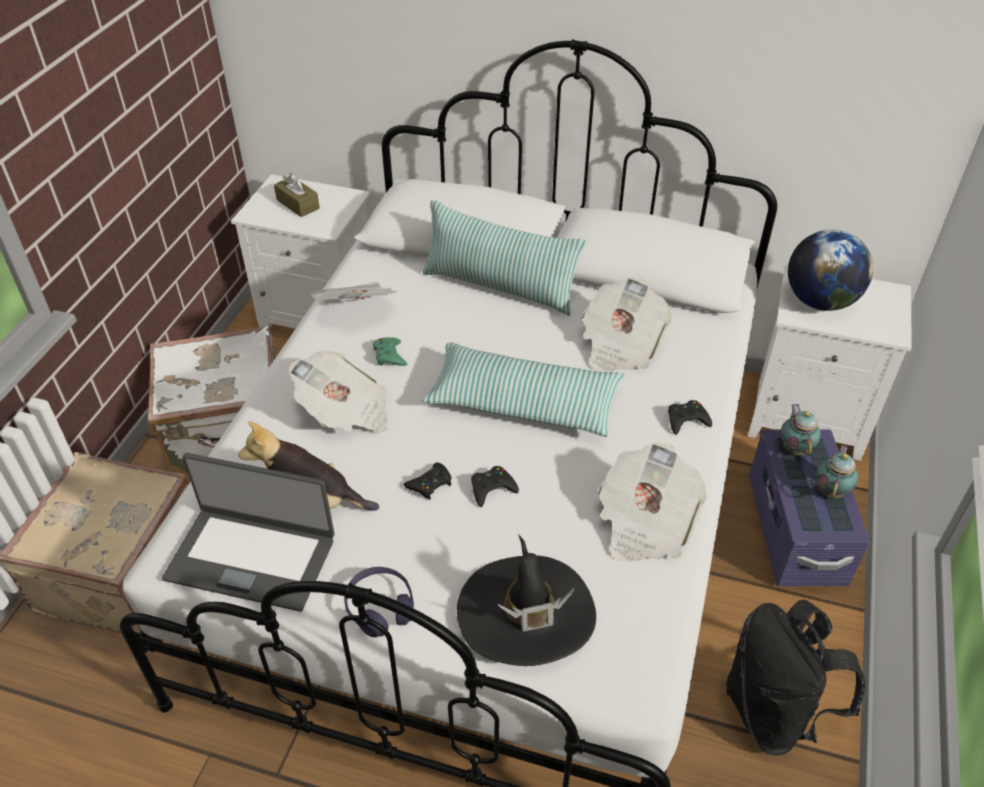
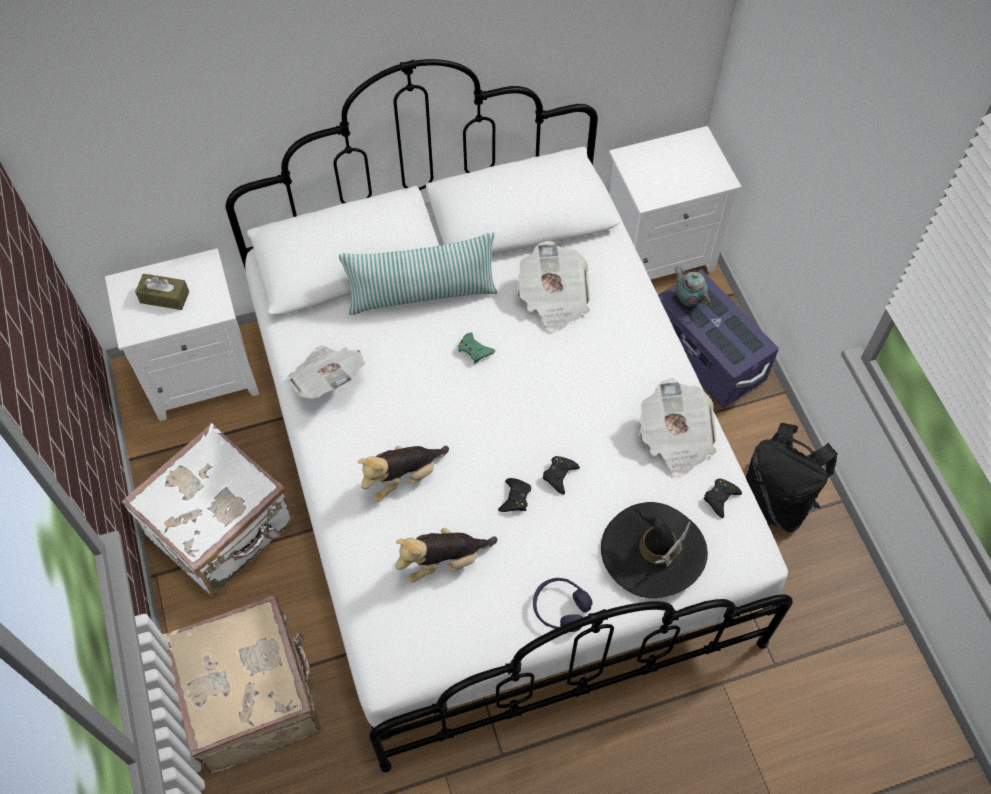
camera: 35 degrees left, 15 degrees up
(252, 557) = (443, 630): laptop -> none
(345, 412) = (403, 478): newspaper -> plush toy
(389, 355) = (392, 408): green game controller -> green game controller (474, 350)
(523, 403) = (525, 392): pillow -> none
(686, 420) = (644, 340): black game controller -> black game controller (720, 498)
(819, 301) = (656, 175): globe -> none
(831, 490) = (732, 321): teapot -> none

